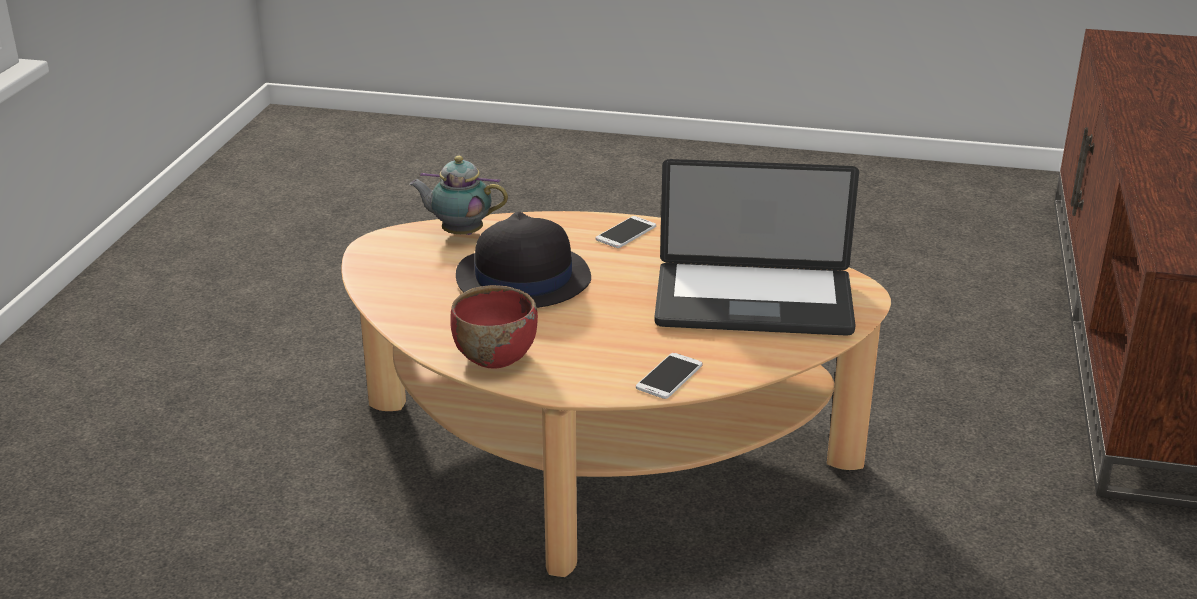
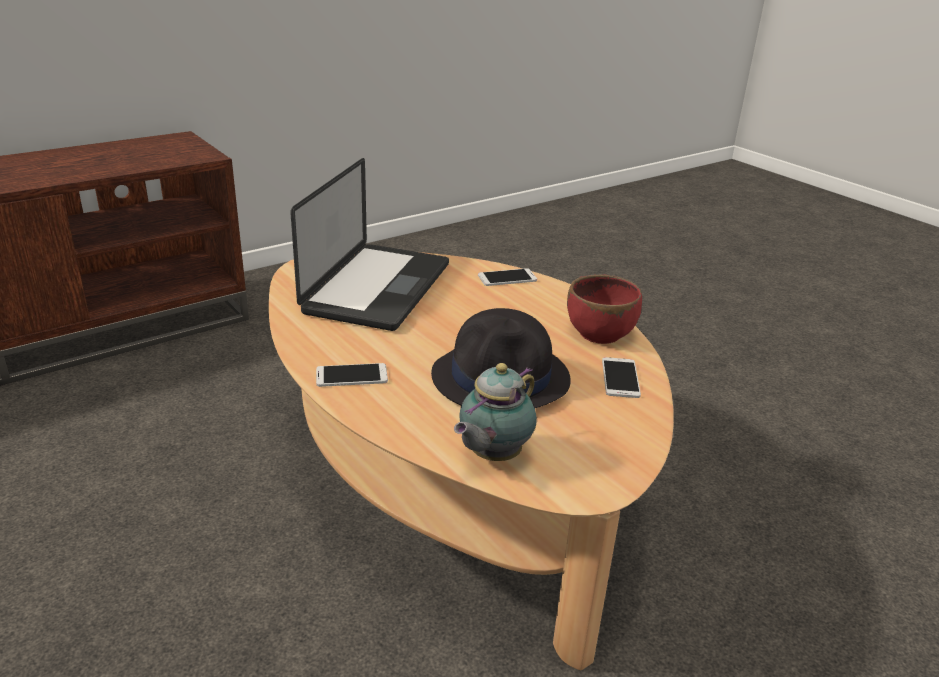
camera: 140 degrees left, 0 degrees up
(431, 321) = (620, 378): none -> phone
(459, 233) = (492, 456): teapot -> teapot turned 75 degrees clockwise
(753, 302) = (378, 288): laptop -> laptop turned 60 degrees clockwise

